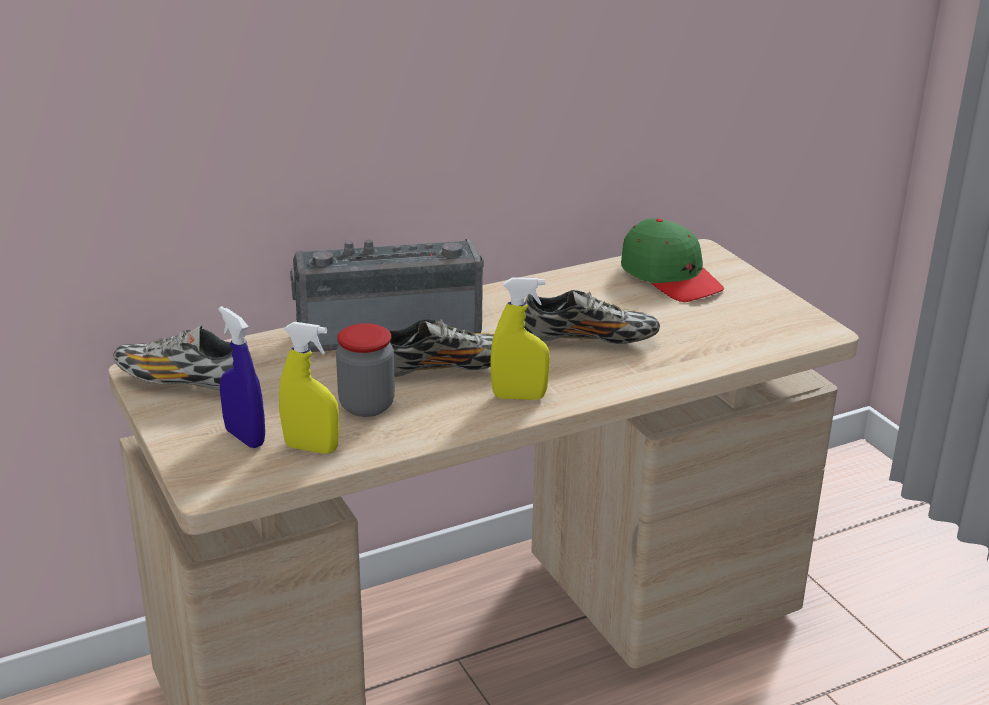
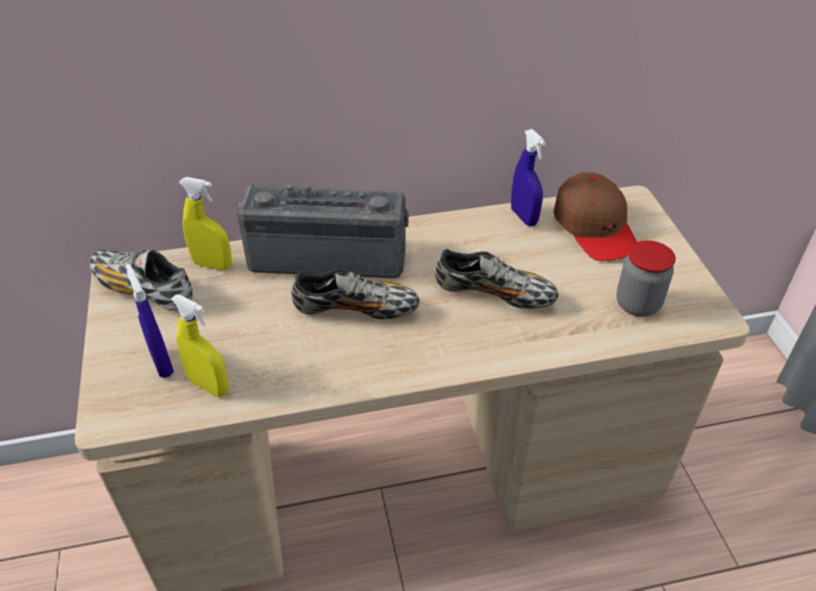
camera: 15 degrees right, 15 degrees up
(366, 406) = (275, 343): jar -> jar (637, 304)
(519, 397) = (408, 355): yellow spray bottle -> yellow spray bottle (213, 265)
(590, 276) = (524, 217): none -> blue spray bottle
(670, 277) = (595, 228): green cap -> brown cap

